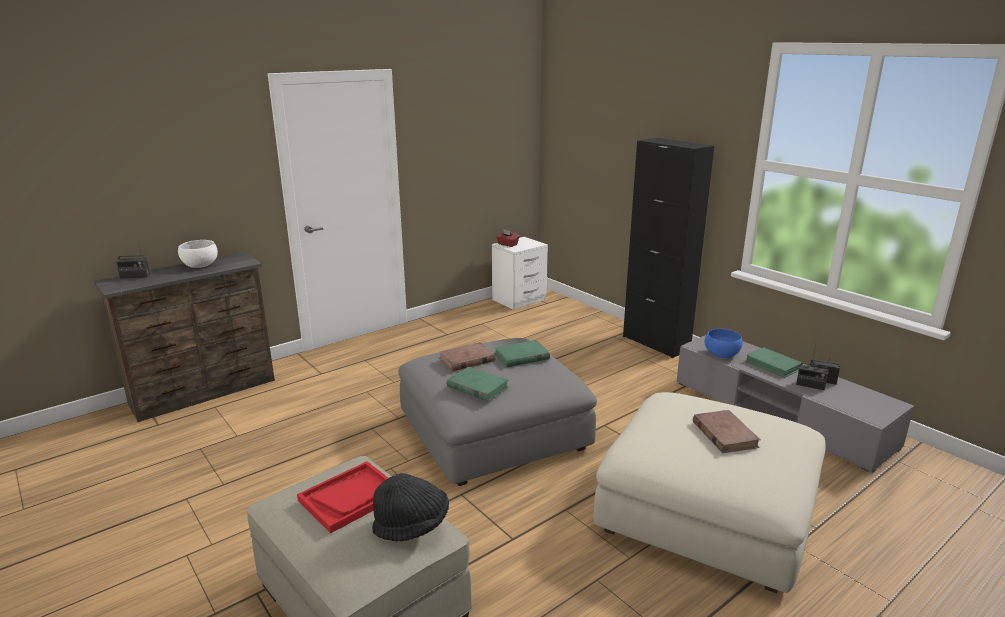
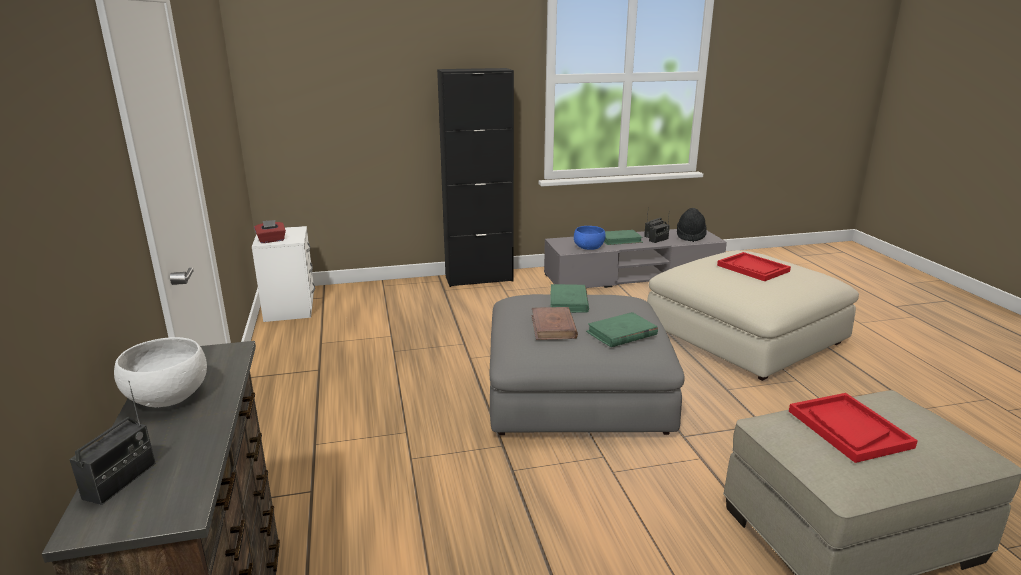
camera: 65 degrees left, 0 degrees up
(412, 525) = (896, 403): black hat -> black hat (690, 236)
(724, 434) = (753, 268): brown book -> red tray

